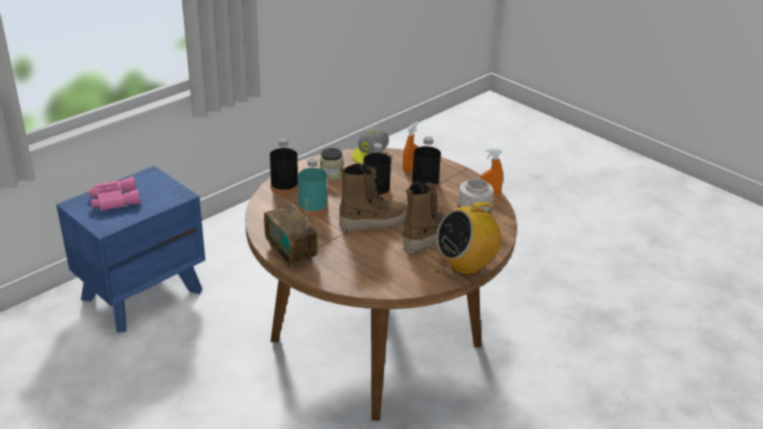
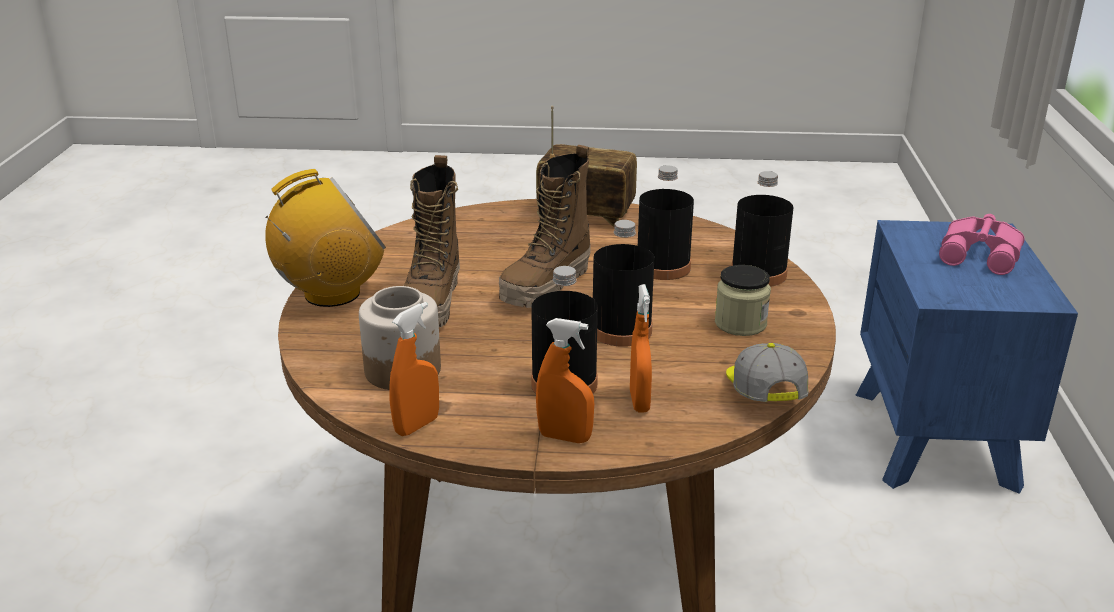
camera: 140 degrees right, 5 degrees down
(312, 208) = (663, 267): turquoise bottle -> black bottle
(448, 171) = (564, 437): none -> orange spray bottle
(466, 265) = (331, 294): radio -> radio turned 45 degrees clockwise

